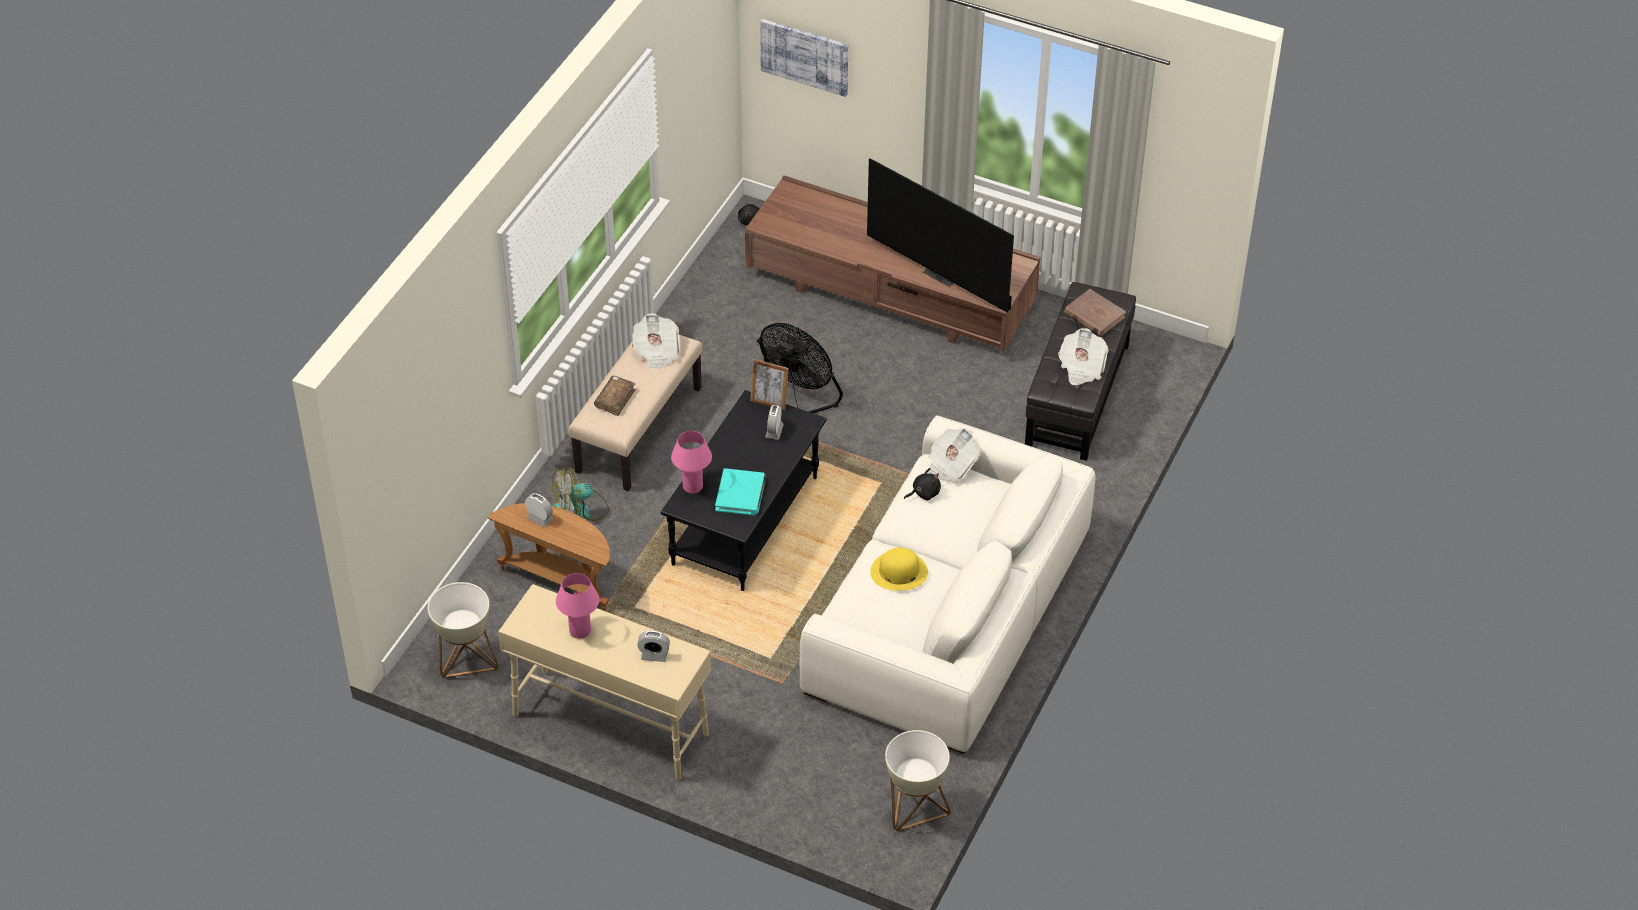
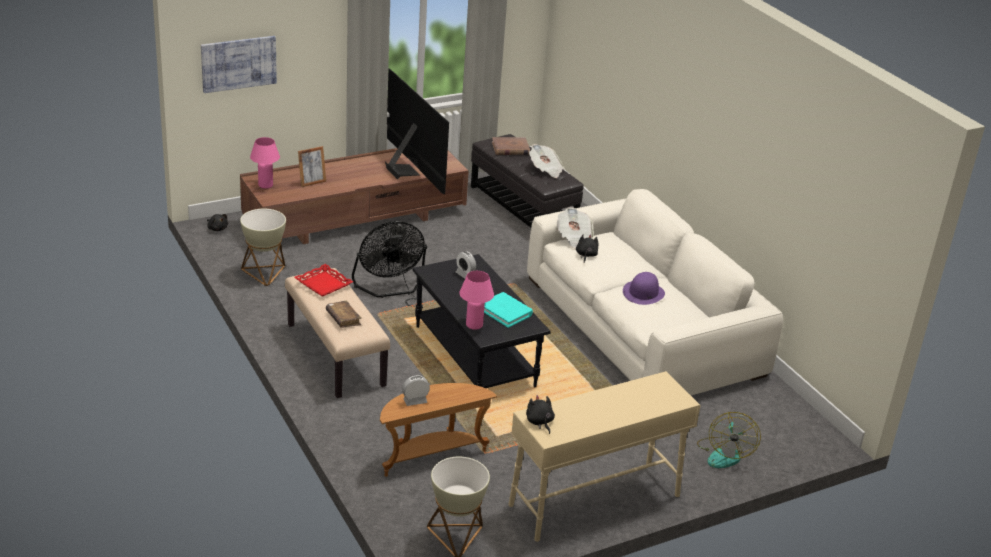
camera: 55 degrees left, 15 degrees down
(534, 608) = (539, 422): none -> black plush toy
(579, 511) = (376, 415): fan -> fan (724, 454)
(580, 631) = (587, 413): pink table lamp -> pink table lamp (265, 185)
(654, 655) = (646, 394): alarm clock -> none
(656, 352) = (324, 284): newspaper -> red tray
(769, 402) = (436, 264): picture frame -> picture frame (312, 182)
(899, 572) = (643, 293): yellow hat -> purple hat
(914, 810) = (796, 416): planter -> planter (264, 274)
(943, 274) = (407, 171): television -> television turned 105 degrees counterclockwise

